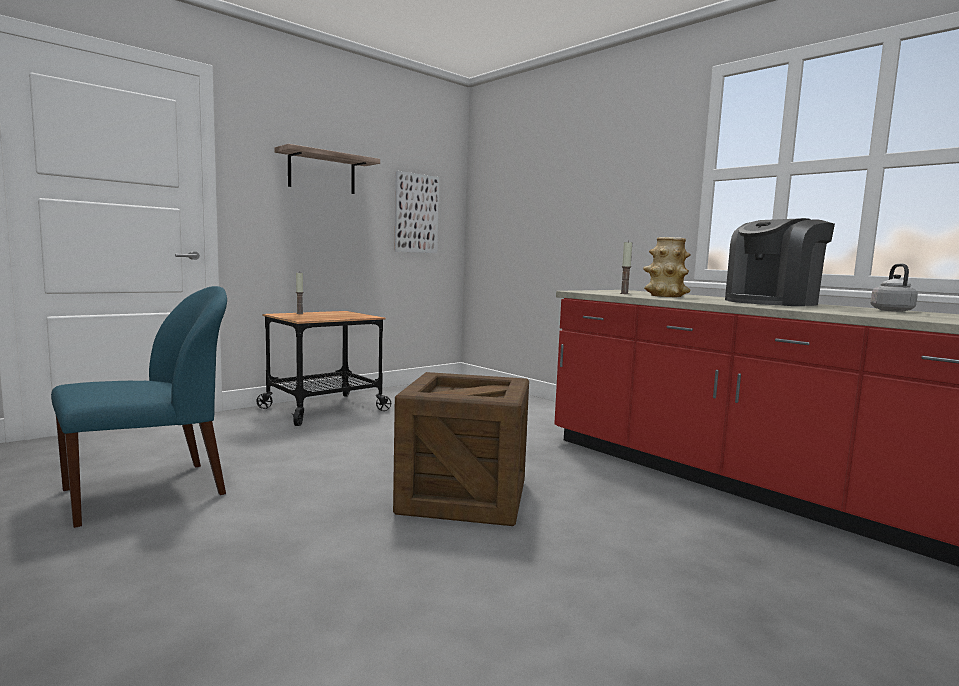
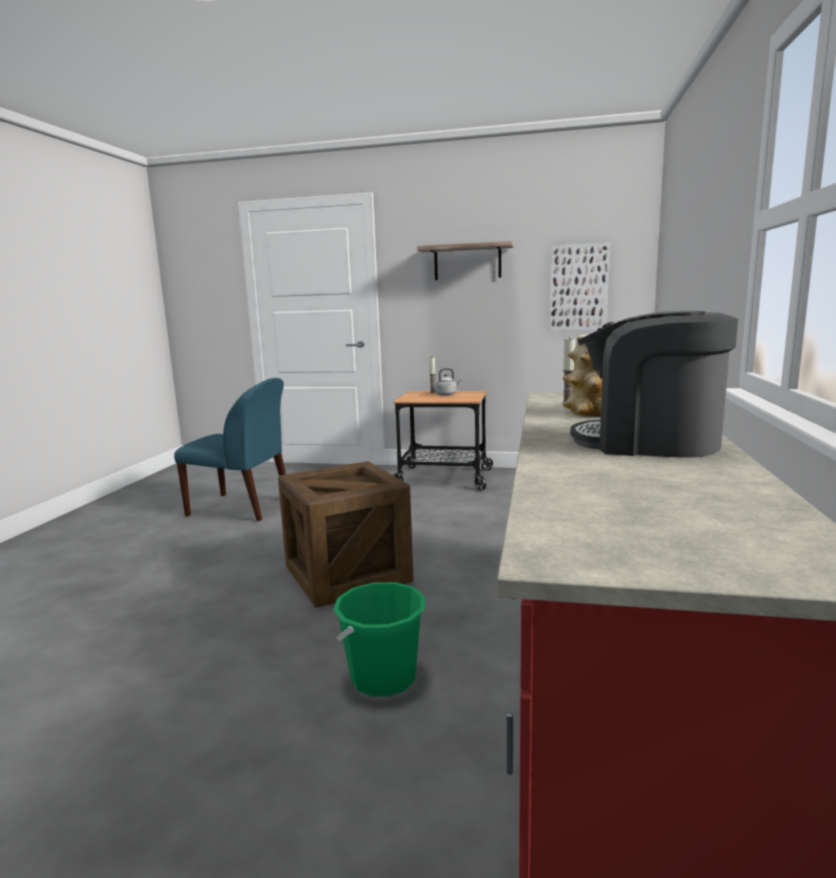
camera: 55 degrees right, 5 degrees up
(672, 536) = (383, 677): none -> green bucket
(890, 310) = (719, 489): grey kettle -> grey kettle (447, 394)

